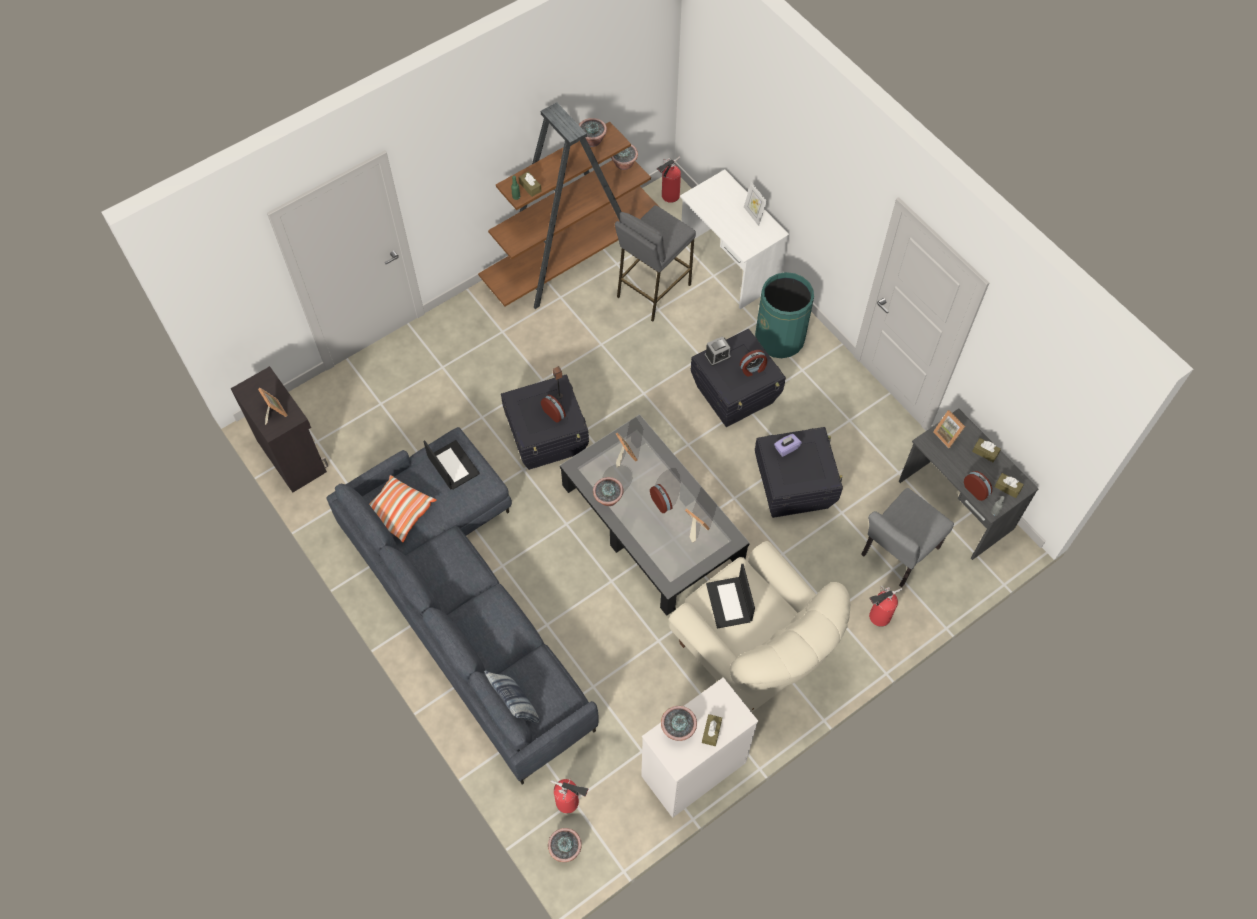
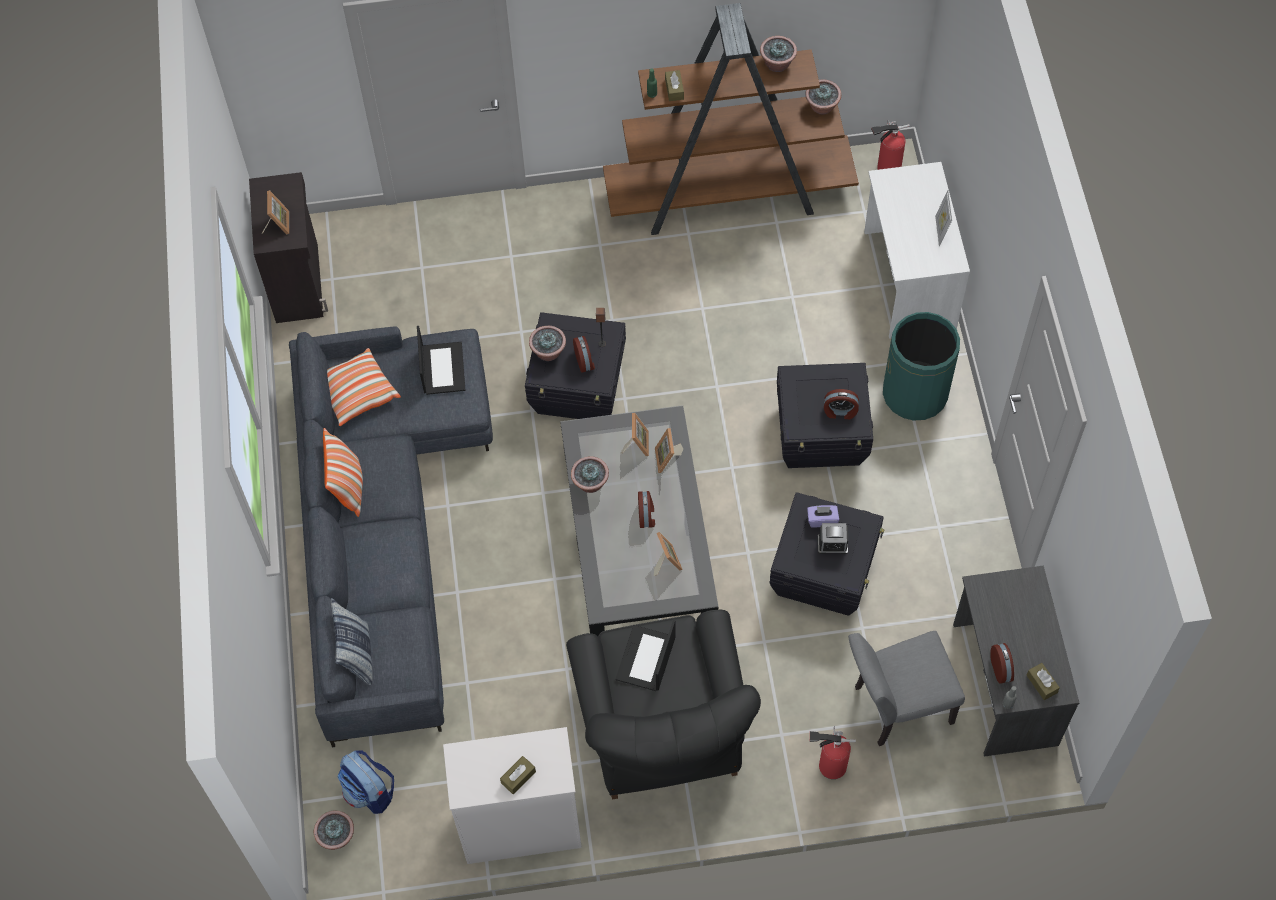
camera: 30 degrees right, 0 degrees up
(433, 584) = (348, 487): none -> pillow
(569, 803) = (370, 792): fire extinguisher -> backpack
(653, 290) = (799, 271): grey stool -> none
(678, 729) = (485, 756): potted plant -> potted plant (548, 352)
(717, 356) = (808, 378): alarm clock -> alarm clock (832, 544)
(753, 652) = (663, 733): beige armchair -> black armchair
(947, 435) = (1009, 590): picture frame -> picture frame (668, 459)
(985, 452) = (1041, 631): brown tissue box -> none

